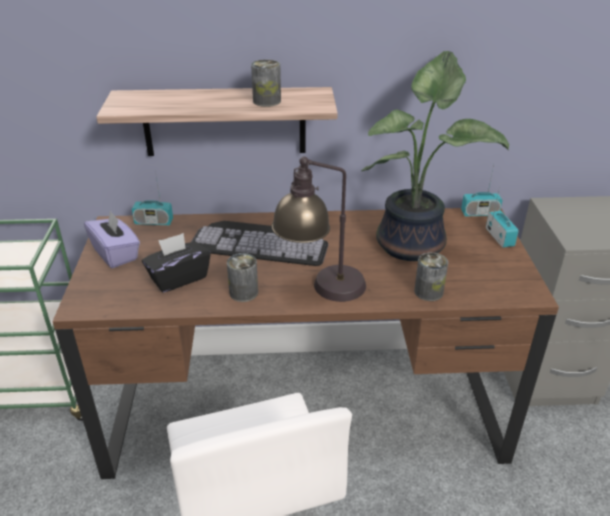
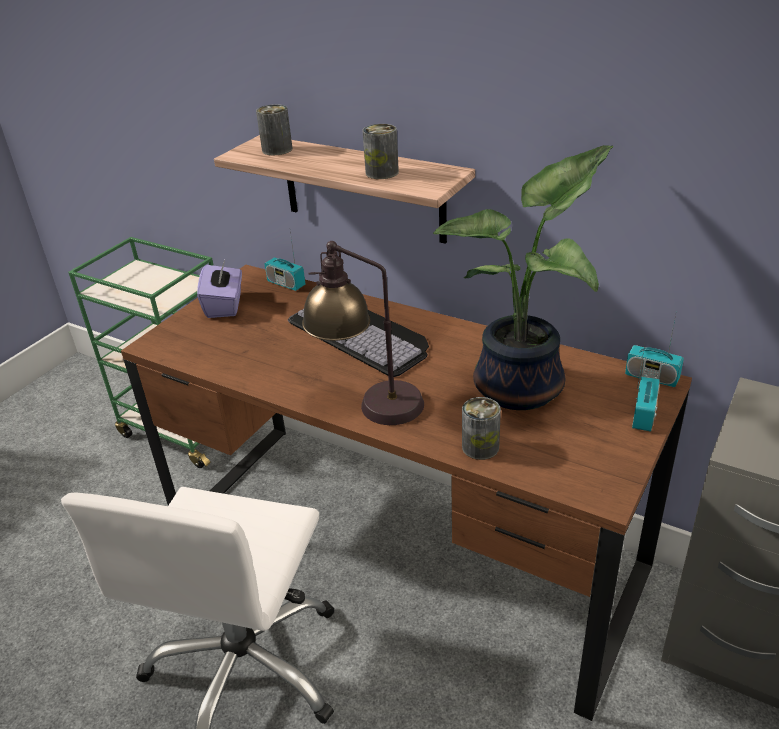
camera: 35 degrees right, 0 degrees up
(178, 278) = (252, 345): black tissue box -> none
(243, 292) = (293, 379): can -> can (277, 149)

